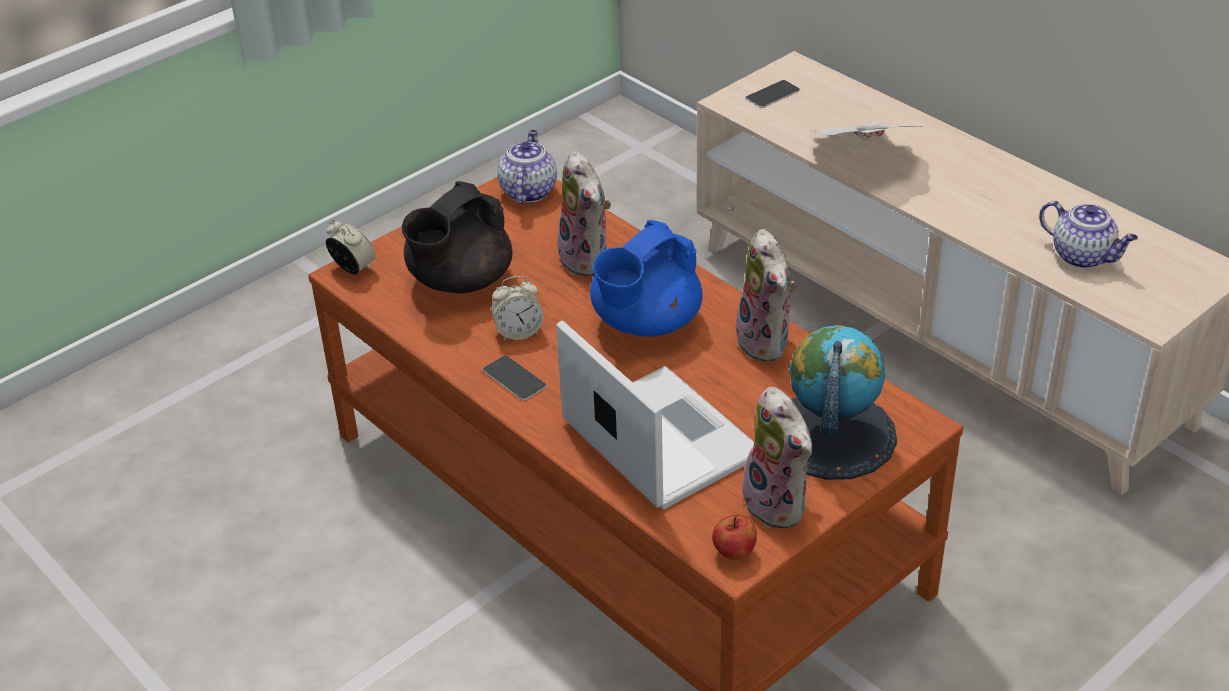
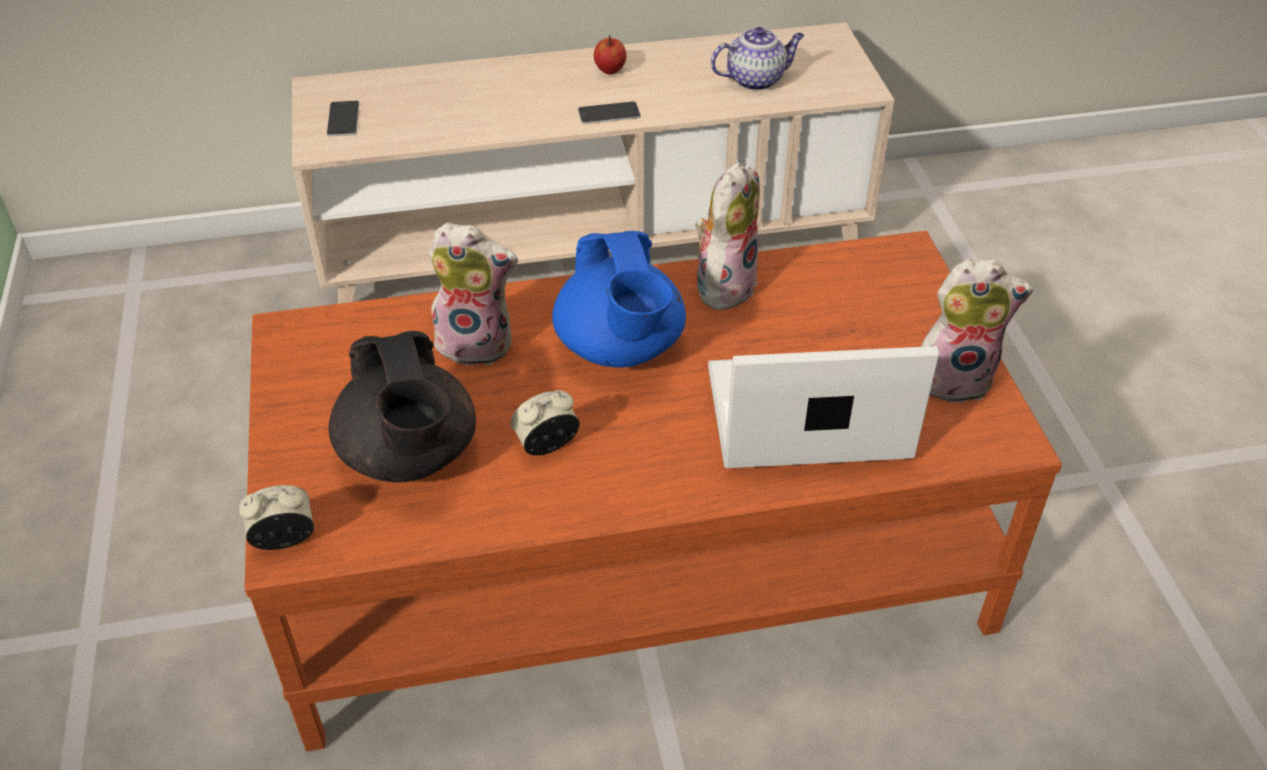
camera: 60 degrees left, 5 degrees up
(514, 378) = (621, 481): phone -> phone (609, 113)
(518, 332) = (547, 445): alarm clock -> alarm clock turned 135 degrees counterclockwise
(528, 191) = (309, 335): teapot -> none
(734, 552) = (1001, 436): apple -> apple (610, 70)
(767, 342) = (724, 284): plush toy -> plush toy turned 75 degrees counterclockwise
(831, 435) = (884, 305): globe -> none
(862, 155) = (499, 115): newspaper -> none

